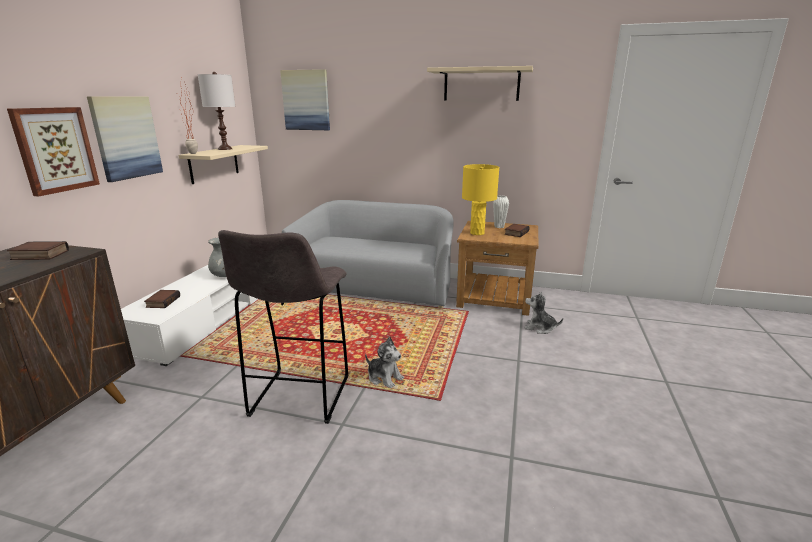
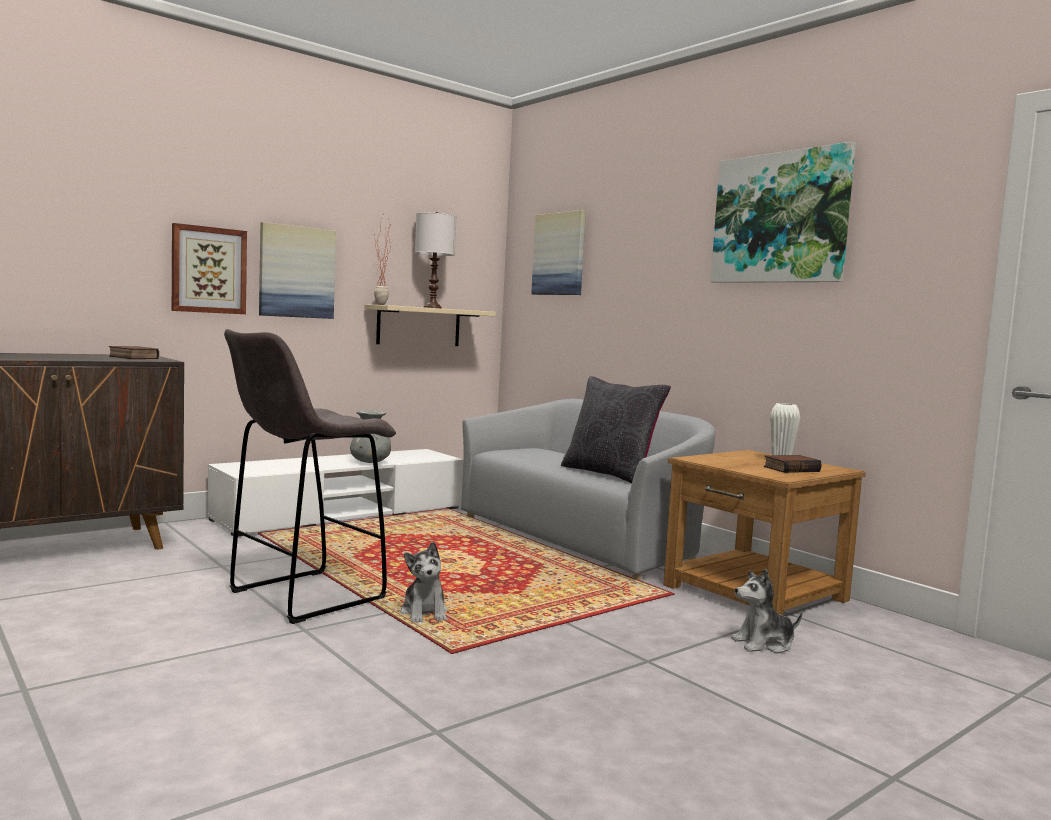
camera: 35 degrees right, 15 degrees down
(162, 301) = (272, 466): book -> none
(403, 250) = (610, 474): none -> black pillow
(477, 233) = (720, 459): yellow table lamp -> none
(481, 84) = (780, 218): beige shelf -> picture
(539, 328) = (764, 644): plush toy -> plush toy turned 75 degrees counterclockwise

